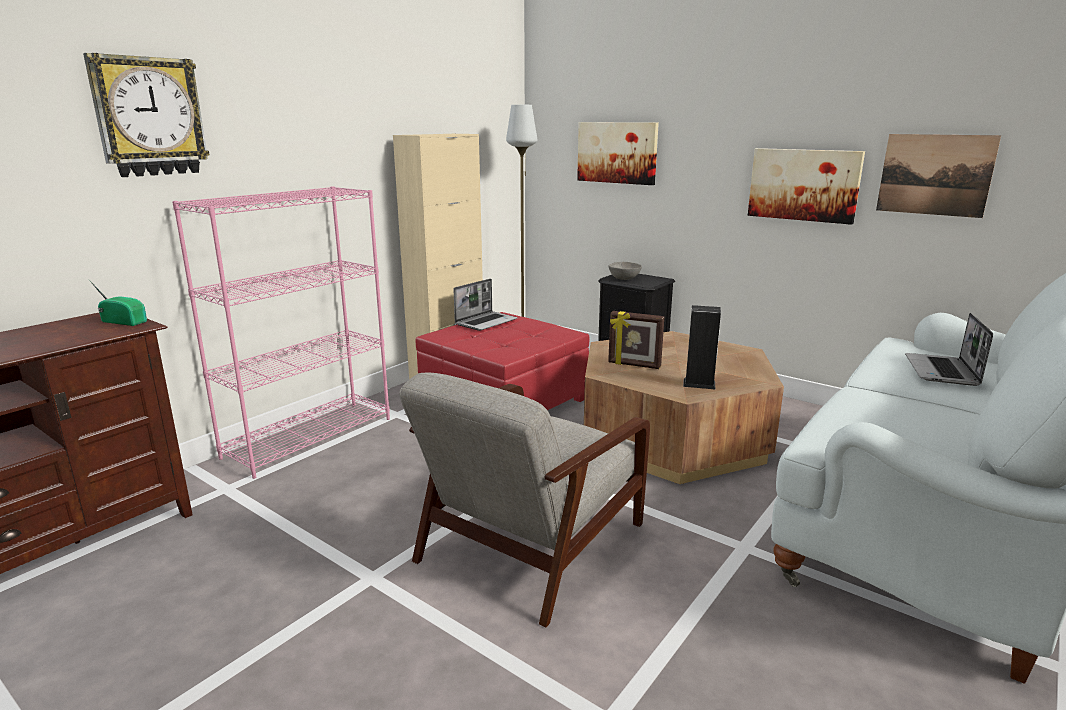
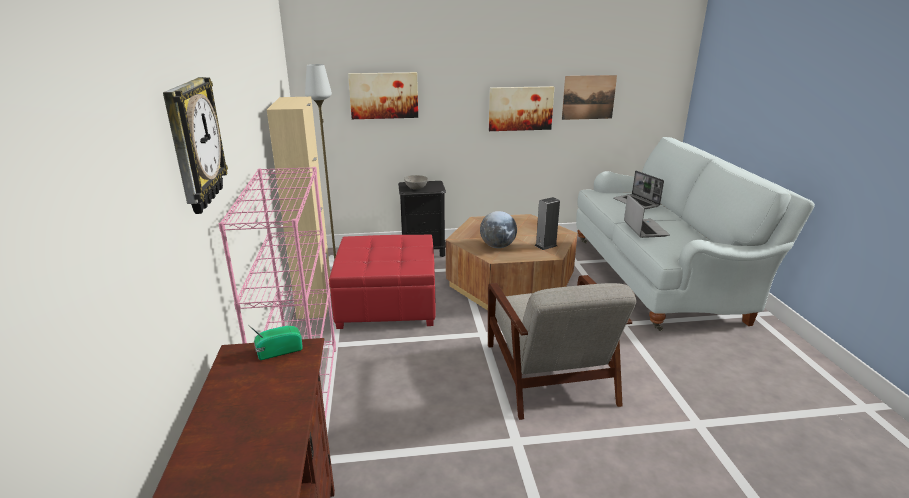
camera: 45 degrees left, 5 degrees up
(486, 322) = (353, 248): laptop -> laptop (644, 229)
(634, 365) = (497, 246): picture frame -> globe

